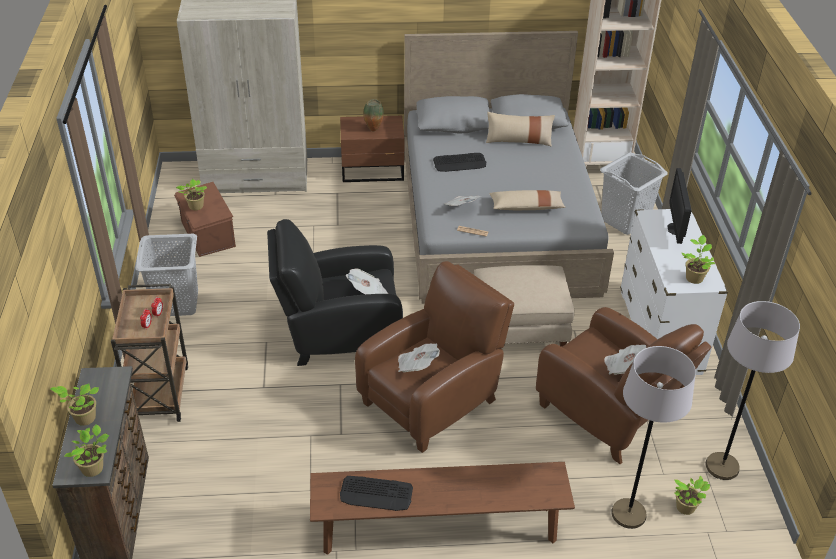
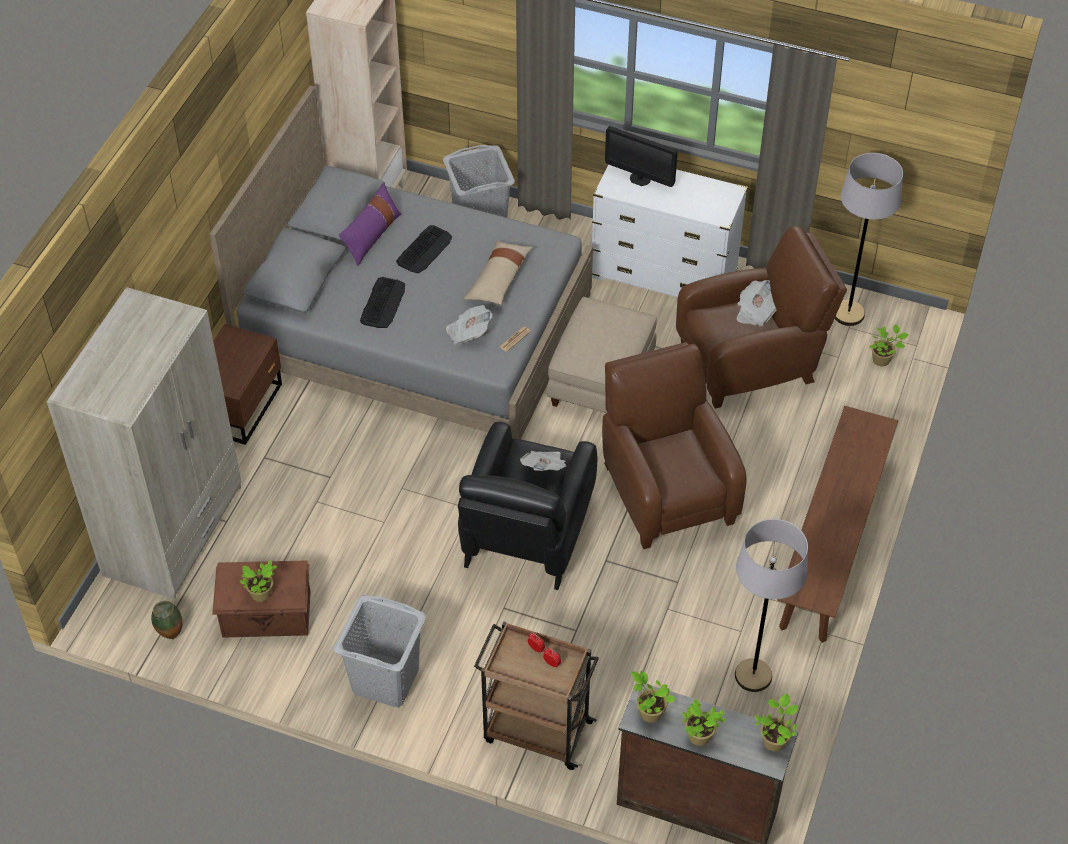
camera: 65 degrees left, 10 degrees up
(373, 129) = (237, 361): vase -> vase (170, 635)
(376, 494) = (825, 555): keyboard -> keyboard (424, 250)
(417, 366) = (679, 465): newspaper -> none
(519, 140) = (372, 236): beige pillow -> purple pillow
(628, 514) = (872, 401): grey floor lamp -> grey floor lamp (753, 676)
(694, 277) = (716, 199): potted plant -> potted plant (649, 712)

